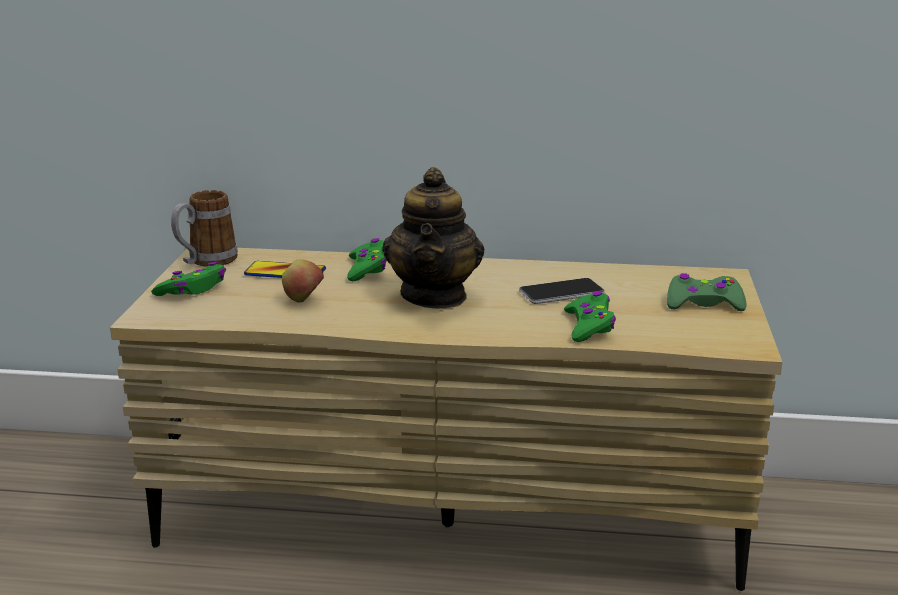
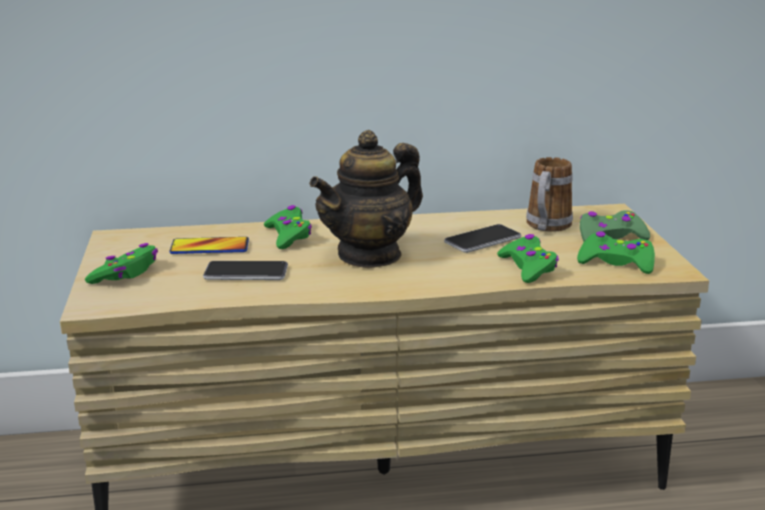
camera: 15 degrees left, 0 degrees up
(206, 262) = (121, 245): mug -> mug (546, 227)
(303, 301) = (246, 272): apple -> phone
(434, 296) = (370, 255): teapot -> teapot turned 60 degrees clockwise
(689, 331) = (616, 262): none -> green game controller

